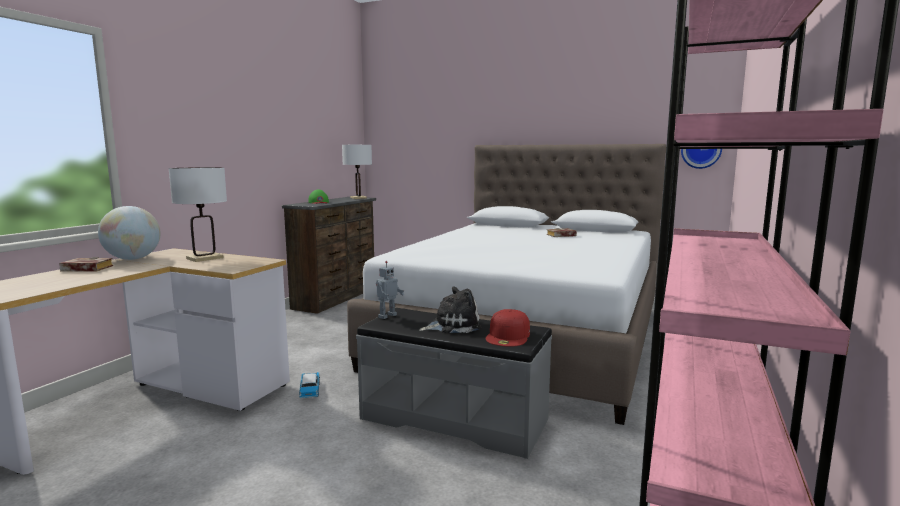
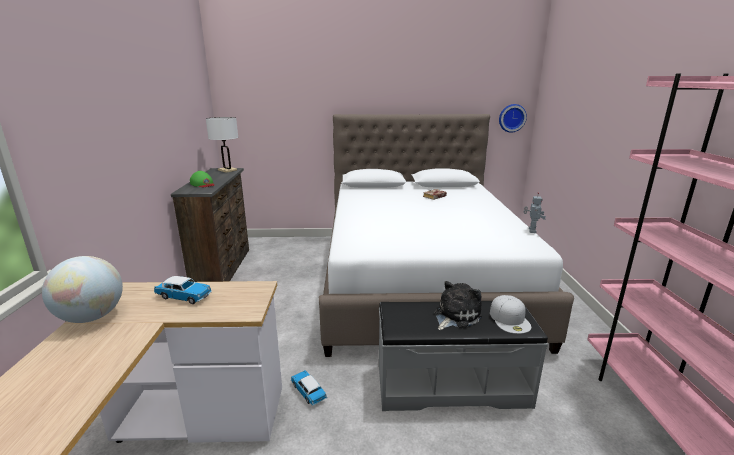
camera: 25 degrees left, 10 degrees up
(85, 269) = (56, 356): book -> none
(205, 258) = (184, 296): white table lamp -> toy car
(386, 316) = (390, 317): toy robot -> toy robot (531, 230)
(508, 336) = (510, 319): red cap -> white cap

